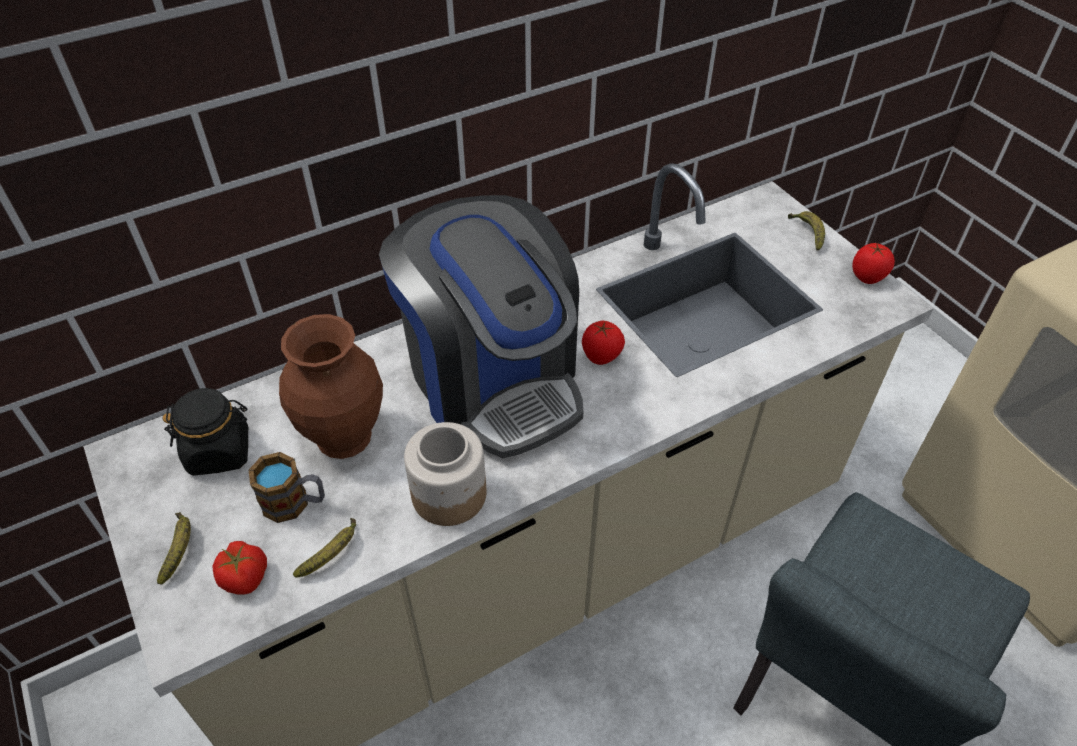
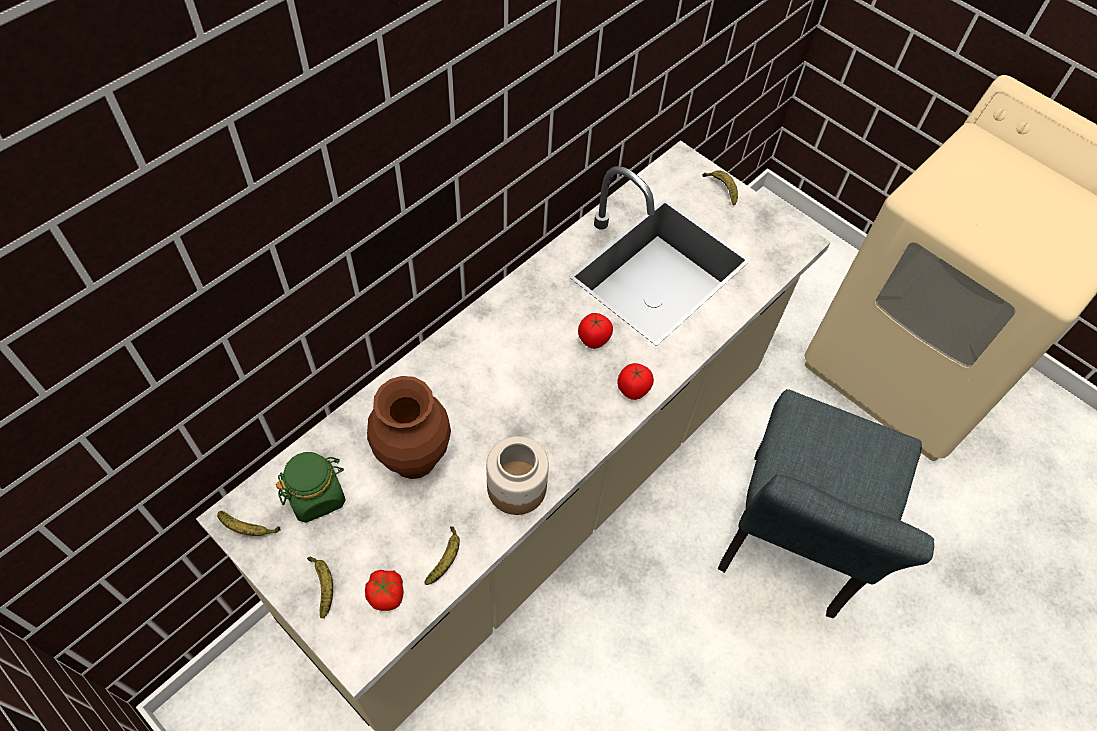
camera: 20 degrees left, 10 degrees up
(130, 469) = (248, 529): none -> banana
(219, 451) = (316, 496): black jar -> green jar
(295, 503) = (398, 524): mug -> none
(492, 379) = (514, 379): coffee machine -> none
(868, 278) = (777, 223): tomato -> tomato (633, 390)

